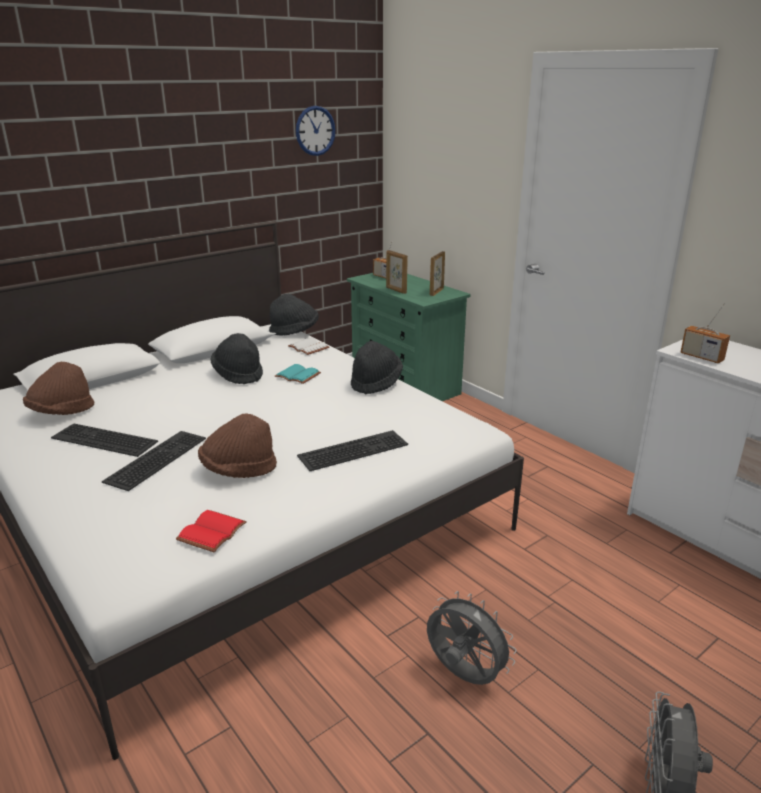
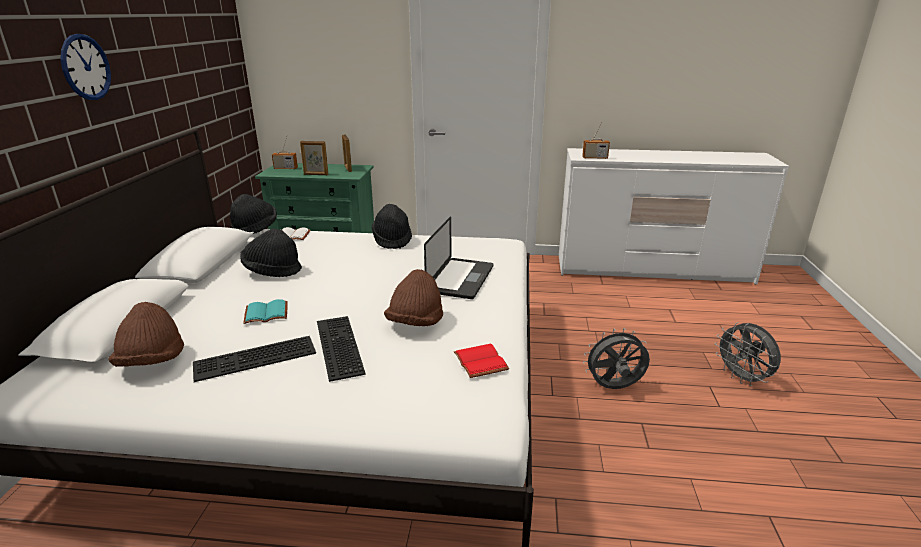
camera: 45 degrees left, 0 degrees up
(299, 375) = (325, 254): turquoise book -> turquoise book (267, 313)
(315, 131) = (202, 36): wall clock -> wall clock (86, 67)
(353, 449) = (460, 279): keyboard -> laptop

